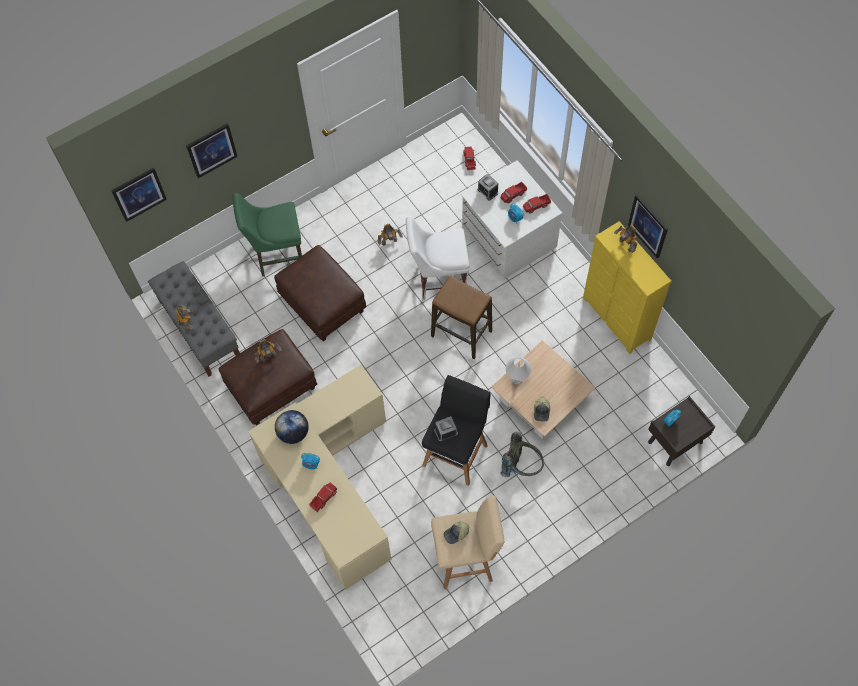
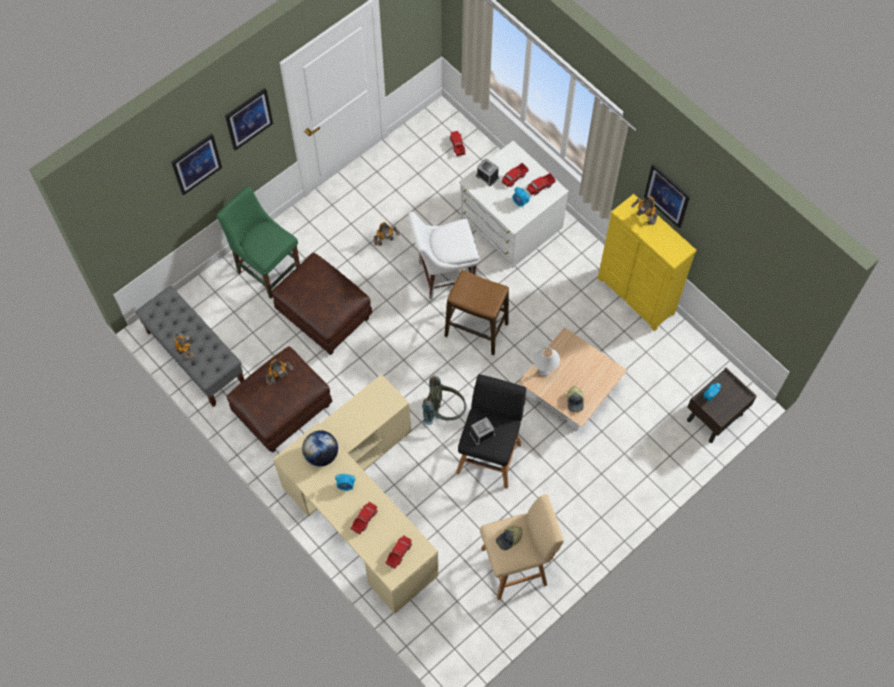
camera: 10 degrees left, 0 degrees up
(139, 194) = (124, 219): picture -> picture (248, 118)
(277, 255) = (267, 268): green chair -> green chair turned 60 degrees clockwise
(351, 534) = (399, 553): none -> toy truck
(522, 466) = (560, 461): grey backpack -> grey backpack (444, 412)

